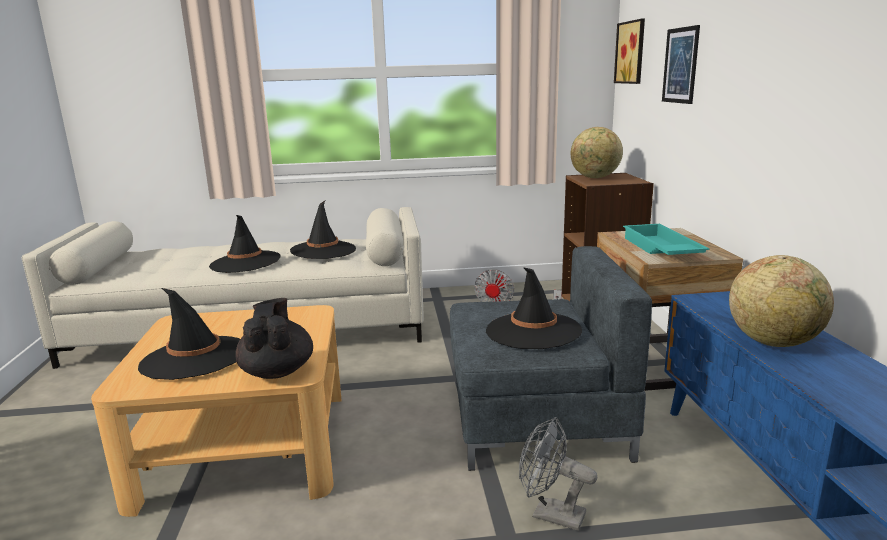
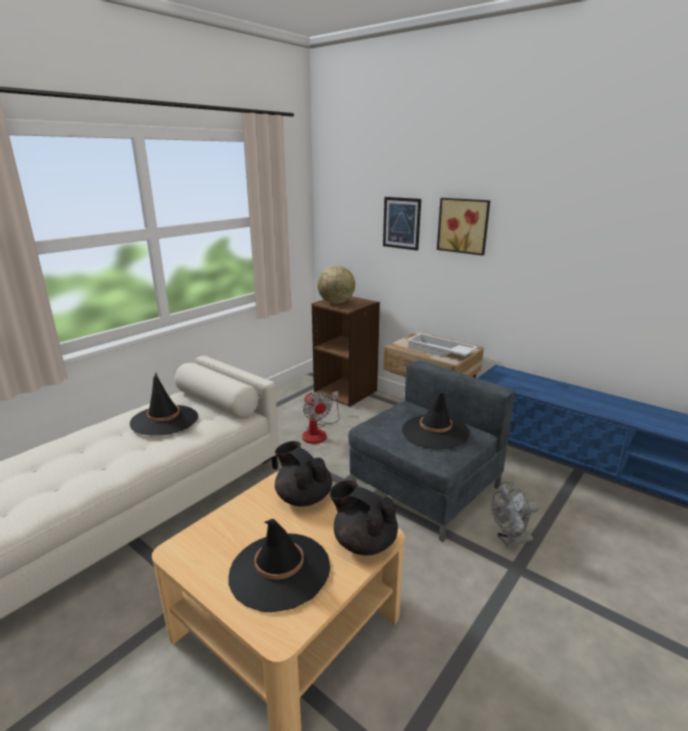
camera: 45 degrees left, 5 degrees up
(245, 262) = (110, 461): black hat -> none
(304, 326) = (303, 497): none -> black teapot
(632, 52) = (338, 207): picture -> picture (464, 225)
(659, 249) = (439, 351): turquoise tray -> white tray
(773, 342) = (556, 395): globe -> none

